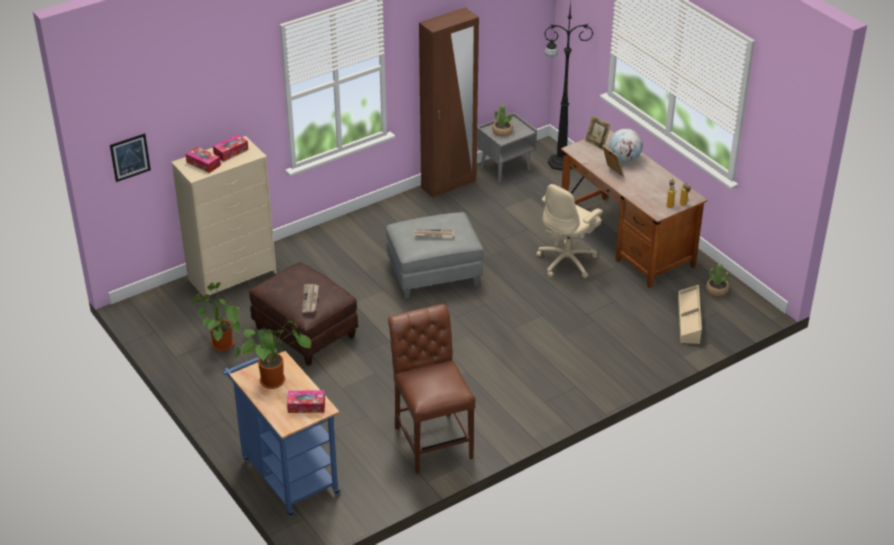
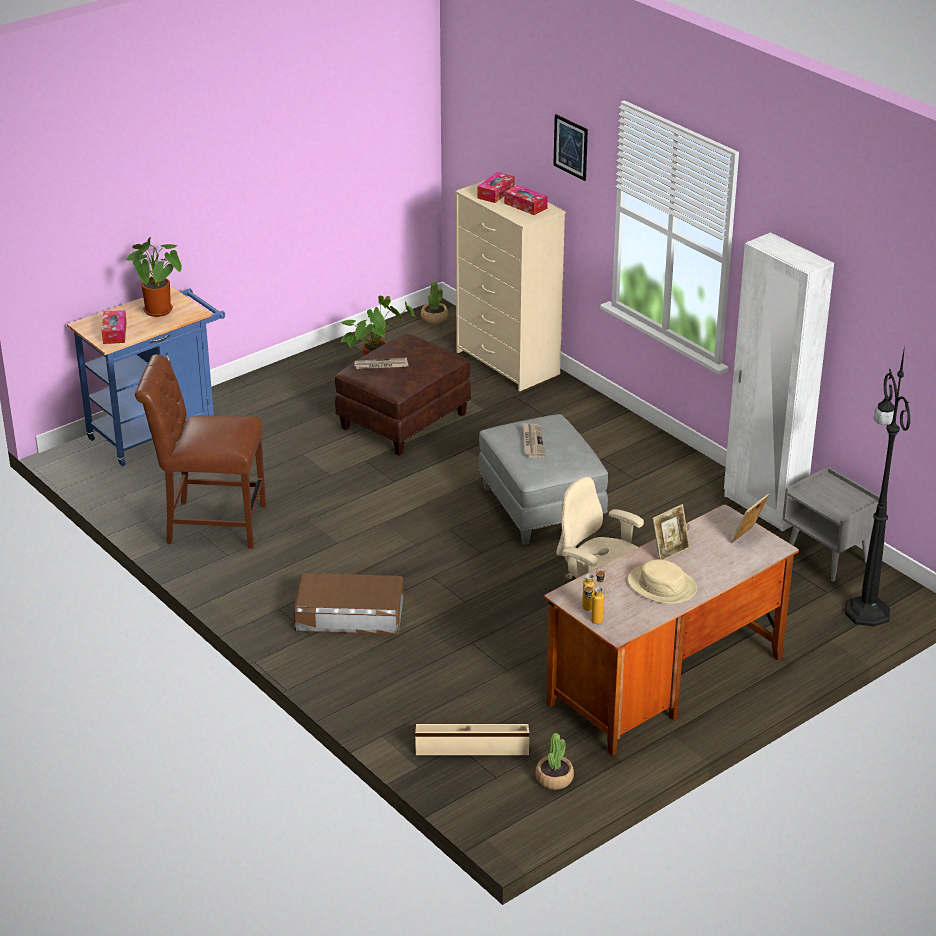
camera: 85 degrees right, 5 degrees down
(130, 157) = (473, 140): picture -> picture (570, 147)
(432, 439) = (210, 523): brown chair -> brown chair turned 150 degrees counterclockwise
(449, 184) = (763, 508): brown wardrobe -> white wardrobe
(502, 131) = (828, 493): potted plant -> potted plant (434, 318)
(552, 367) = (349, 613): none -> brown storage box
(624, 159) = (711, 564): globe -> none
(646, 178) = (662, 585): none -> beige hat

